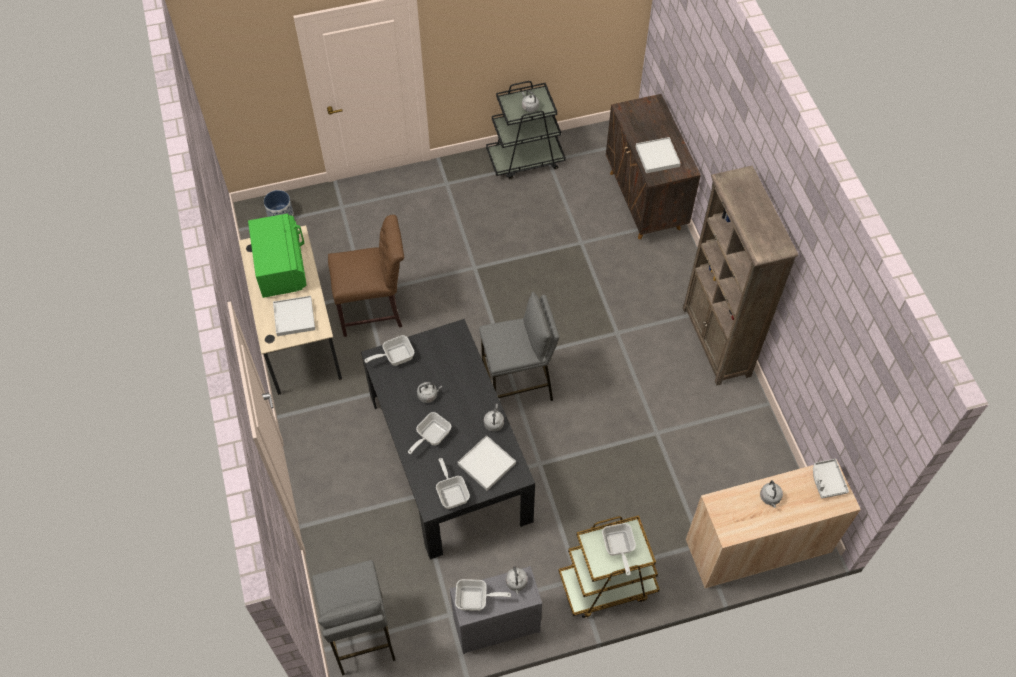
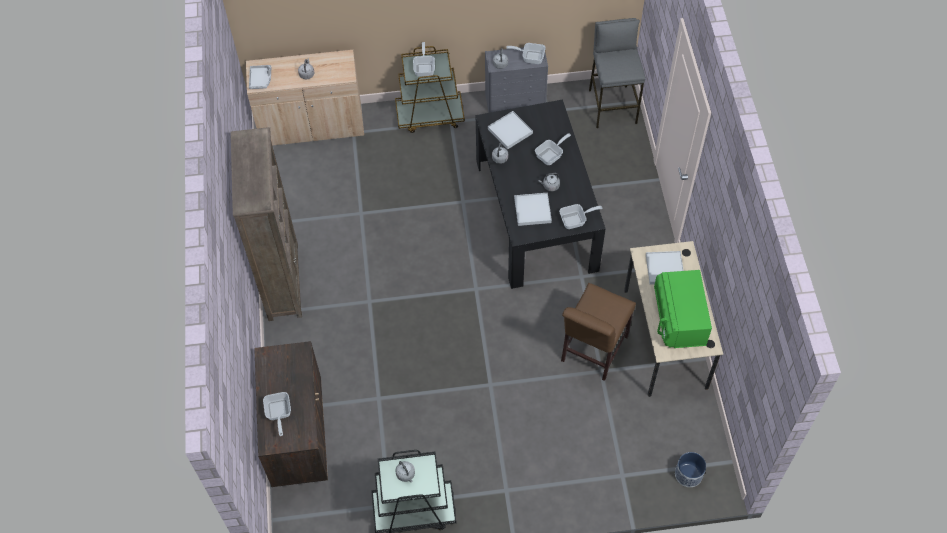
camera: 170 degrees left, 0 degrees up
(374, 310) = (592, 351): brown chair -> brown chair turned 60 degrees counterclockwise
(452, 492) = (539, 115): frying pan -> frying pan (278, 414)
(518, 387) = (469, 264): grey stool -> none
(657, 157) = (290, 374): white tray -> white tray (532, 210)

